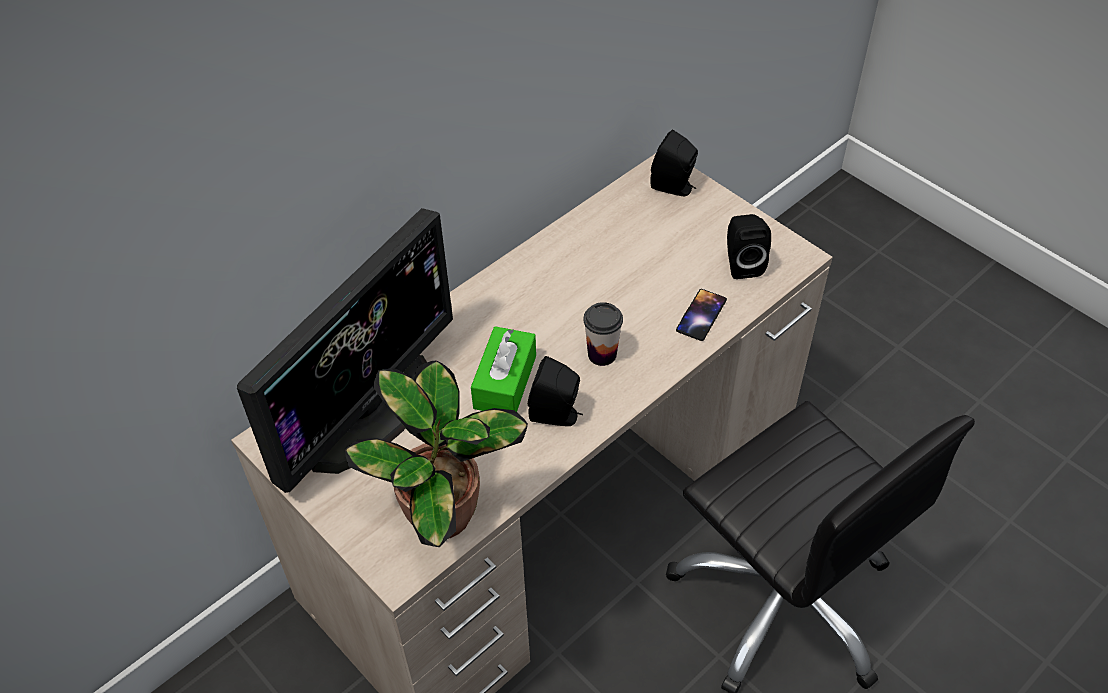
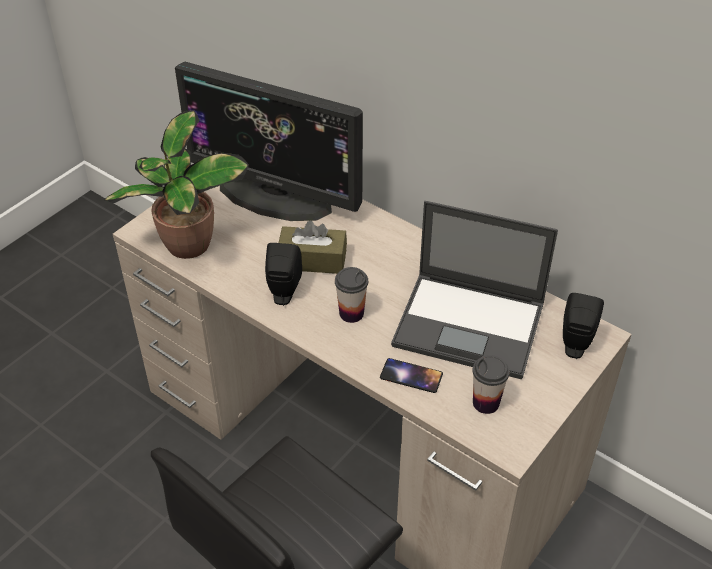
camera: 80 degrees right, 5 degrees down
(505, 382) = (312, 260): green tissue box -> brown tissue box
(635, 257) = (471, 325): none -> laptop
(742, 264) = (486, 403): black speaker -> cup

